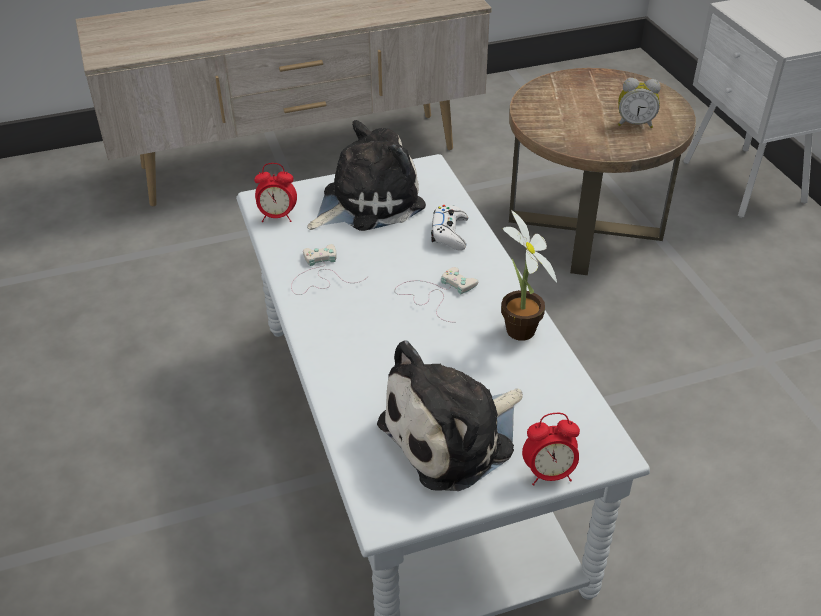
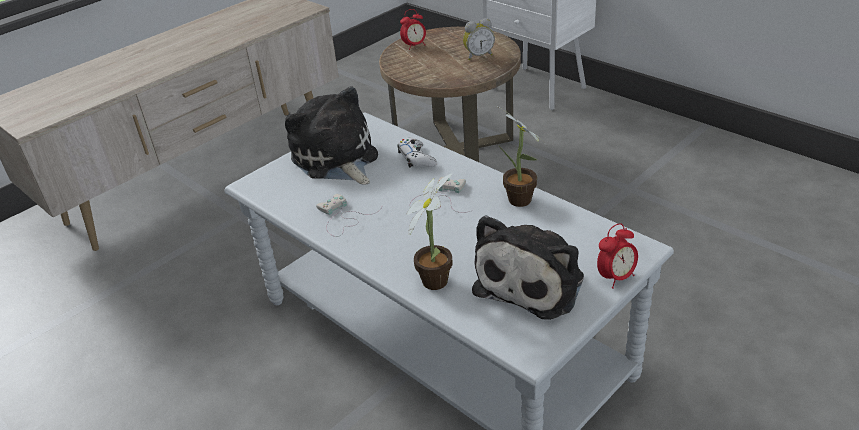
camera: 25 degrees left, 5 degrees down
(277, 217) = (274, 192): alarm clock -> alarm clock (414, 46)
(358, 386) = (436, 278): none -> potted plant
(367, 202) = (336, 159): plush toy -> plush toy turned 60 degrees counterclockwise

